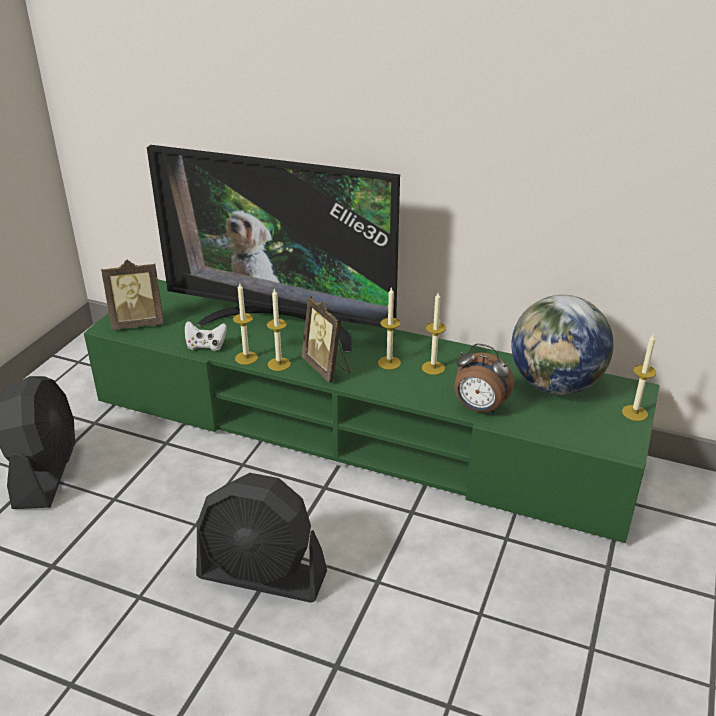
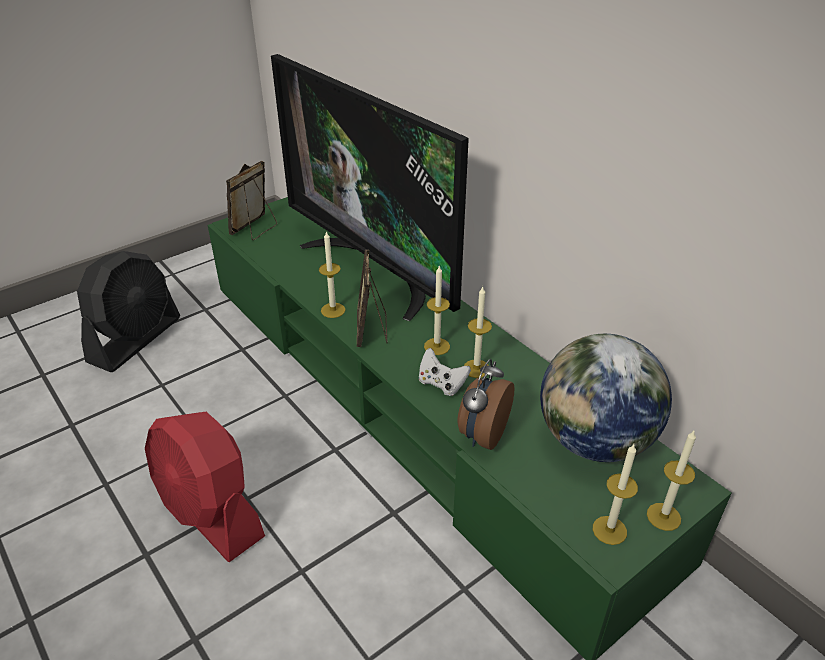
camera: 30 degrees right, 5 degrees up
(138, 323) = (255, 229): picture frame -> picture frame turned 105 degrees clockwise
(206, 346) = (288, 270): white game controller -> white game controller (441, 384)
(246, 358) = (311, 293): candle -> candle (609, 530)
(262, 575) = (211, 513): black fan -> red fan
(479, 408) = (482, 434): alarm clock -> alarm clock turned 60 degrees clockwise

